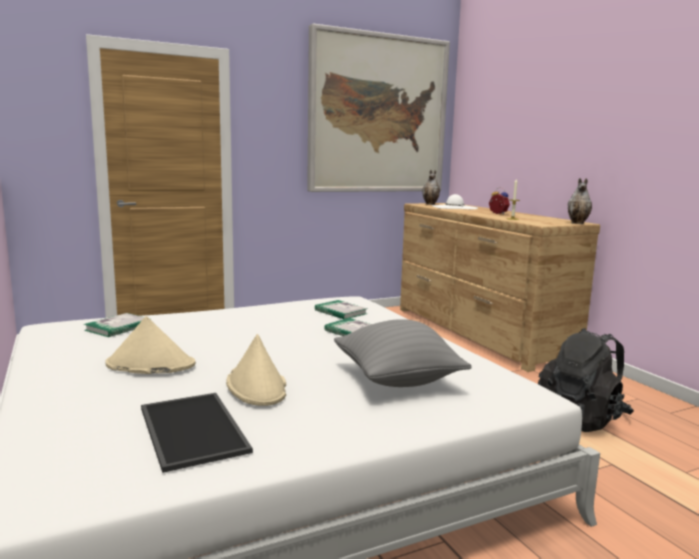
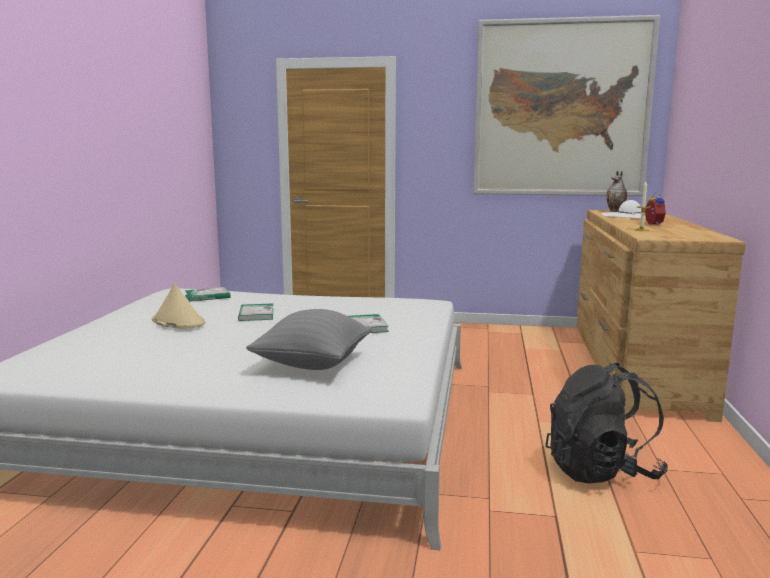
camera: 35 degrees right, 0 degrees up
(190, 429) = (123, 361): tray -> none
(257, 386) = (208, 346): beige hat -> none
(340, 312) = (394, 310): book -> book (256, 314)
(578, 223) = (712, 239): vase -> none

